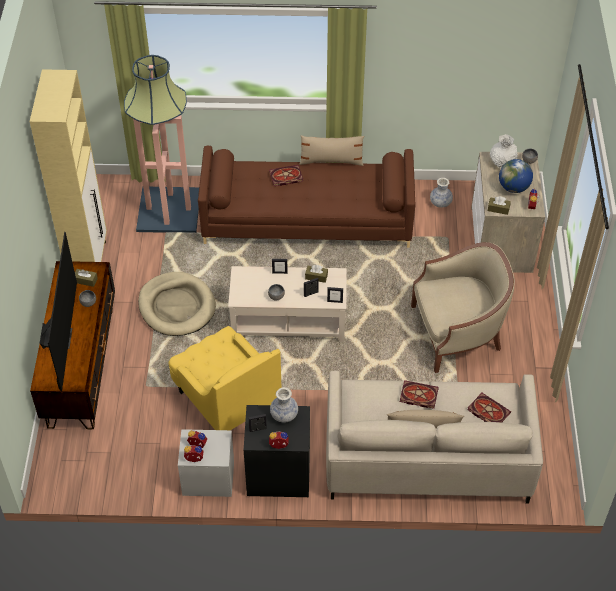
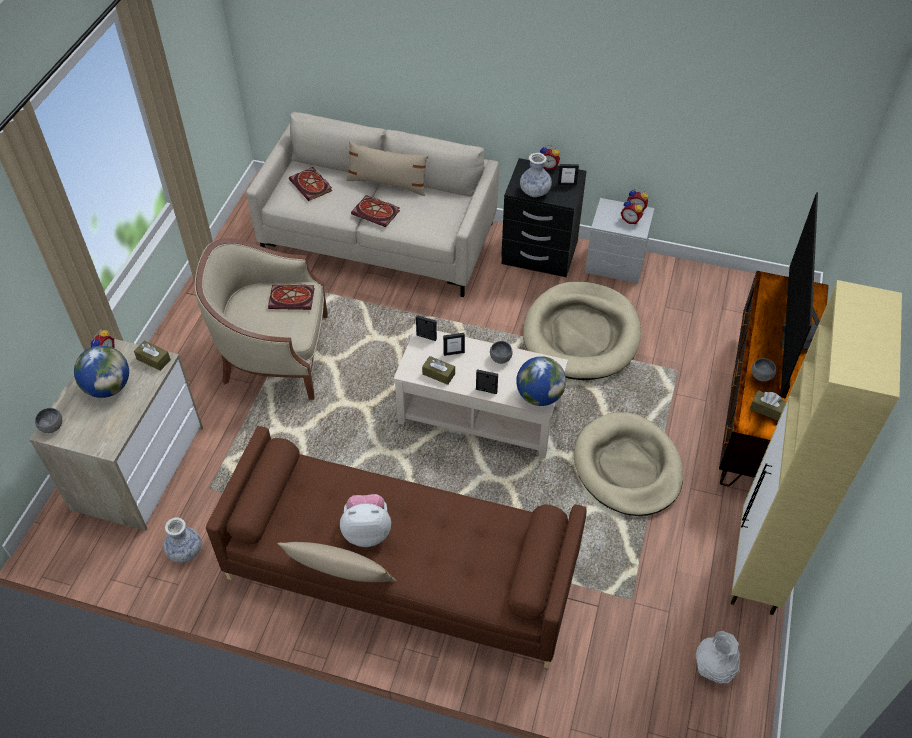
camera: 165 degrees left, 0 degrees up
(169, 210) = (621, 643): floor lamp -> none
(226, 401) = (581, 334): yellow armchair -> beige dog bed
(242, 276) = (539, 396): none -> globe
(285, 177) = (428, 557): book -> book (293, 298)
(325, 184) = (367, 531): none -> plush toy
(502, 162) = (93, 433): white vase -> white vase (714, 667)

